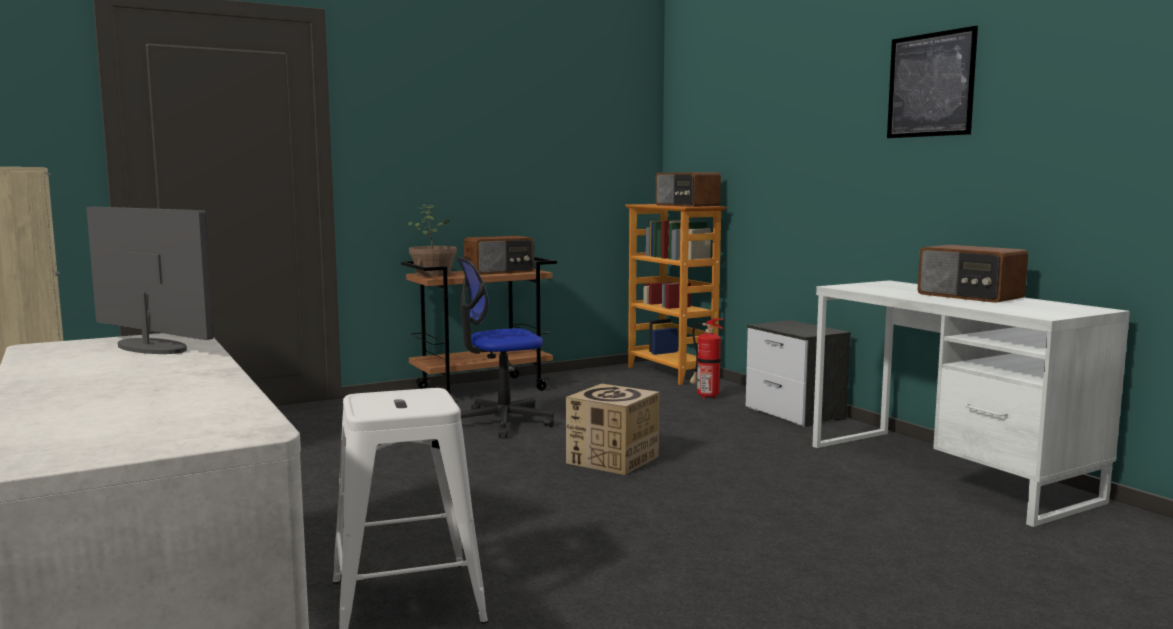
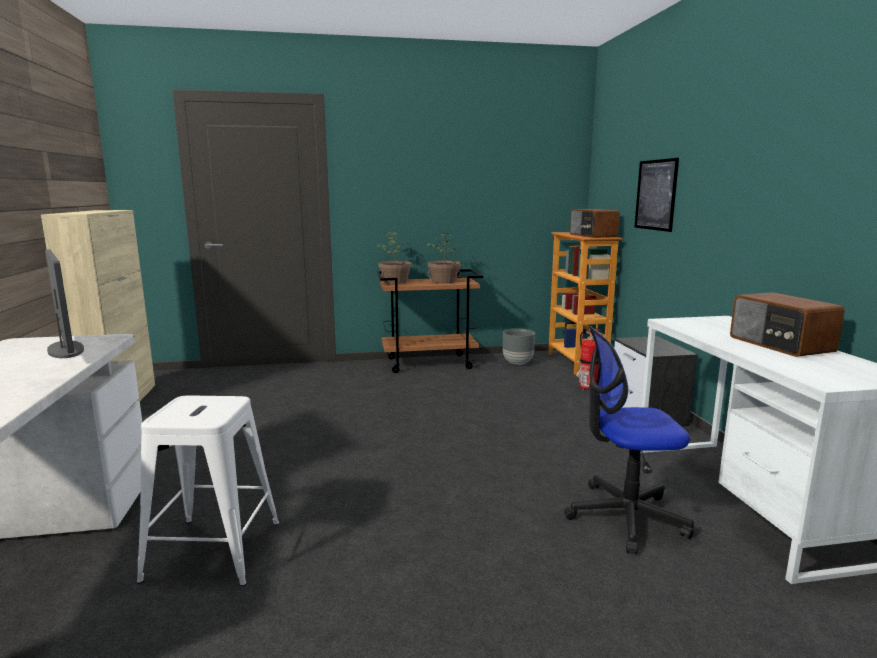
camera: 20 degrees right, 5 degrees up
(500, 271) = (444, 281): radio -> potted plant
(501, 422) = (417, 394): office chair -> office chair (625, 517)
(599, 379) = (518, 363): none -> grey planter
(612, 460) = (466, 440): cardboard box -> none
(930, 85) = (779, 138): picture -> picture (656, 195)

